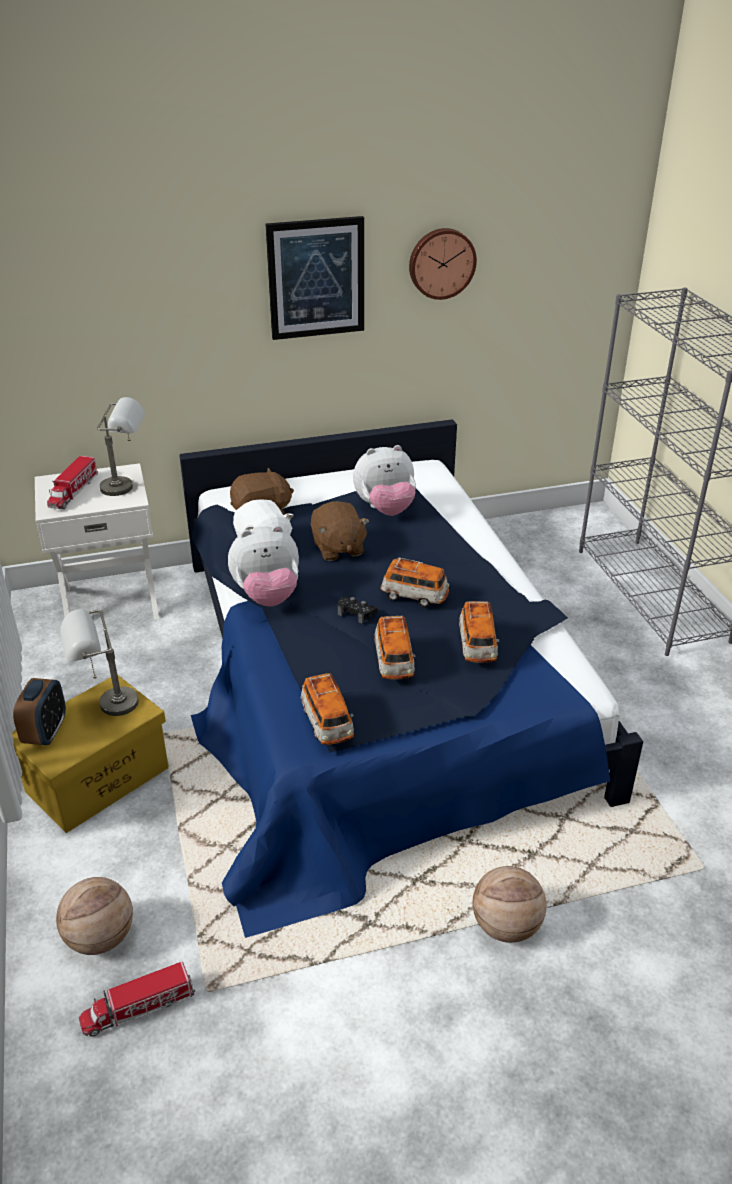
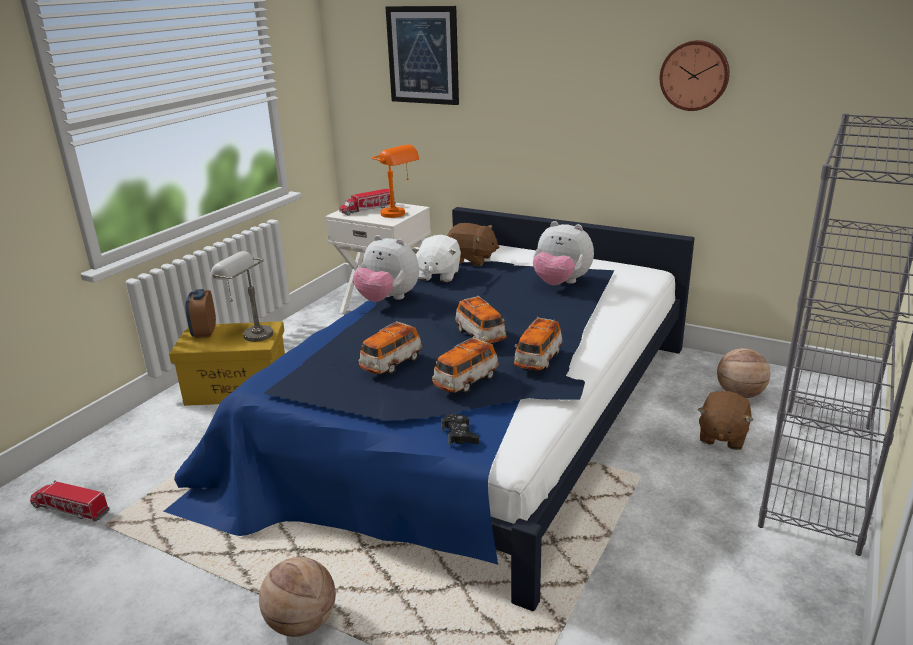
camera: 45 degrees right, 10 degrees down
(46, 733) = (204, 332): alarm clock -> alarm clock turned 120 degrees clockwise
(101, 938) = (114, 464): basketball -> basketball (740, 394)
(128, 487) = (399, 215): grey table lamp -> orange table lamp
(316, 278) = (575, 75): picture -> picture (423, 55)
(327, 723) = (291, 377): toy car -> toy car (538, 360)
(338, 548) = (483, 292): brown plush toy -> brown plush toy (721, 436)
(356, 613) = (421, 328): black game controller -> black game controller (459, 435)

